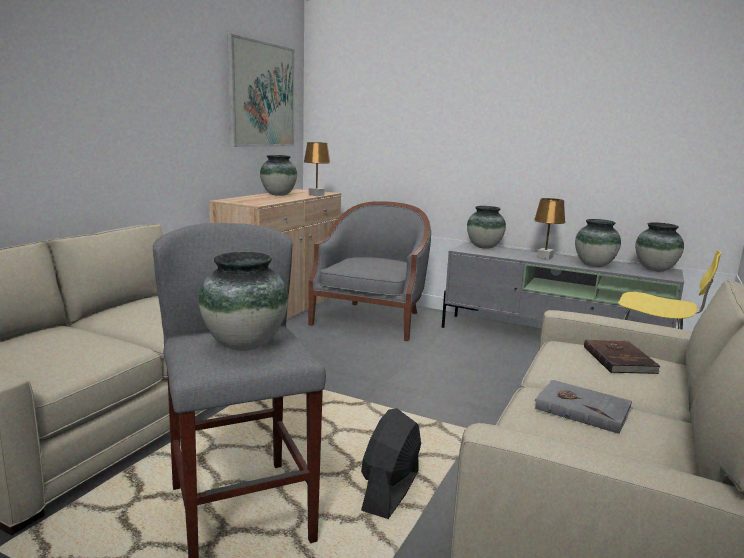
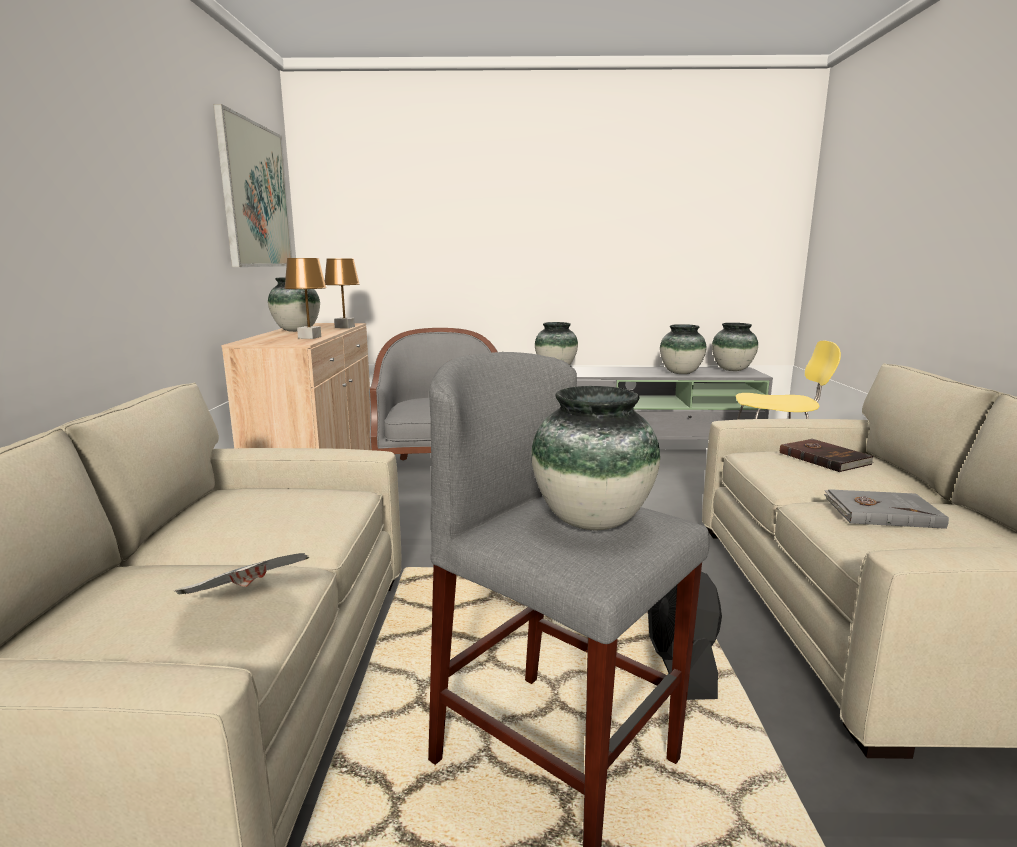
camera: 25 degrees left, 0 degrees up
(84, 357) = (247, 605): none -> newspaper
(545, 257) = (627, 371): brown table lamp -> brown table lamp (309, 337)

